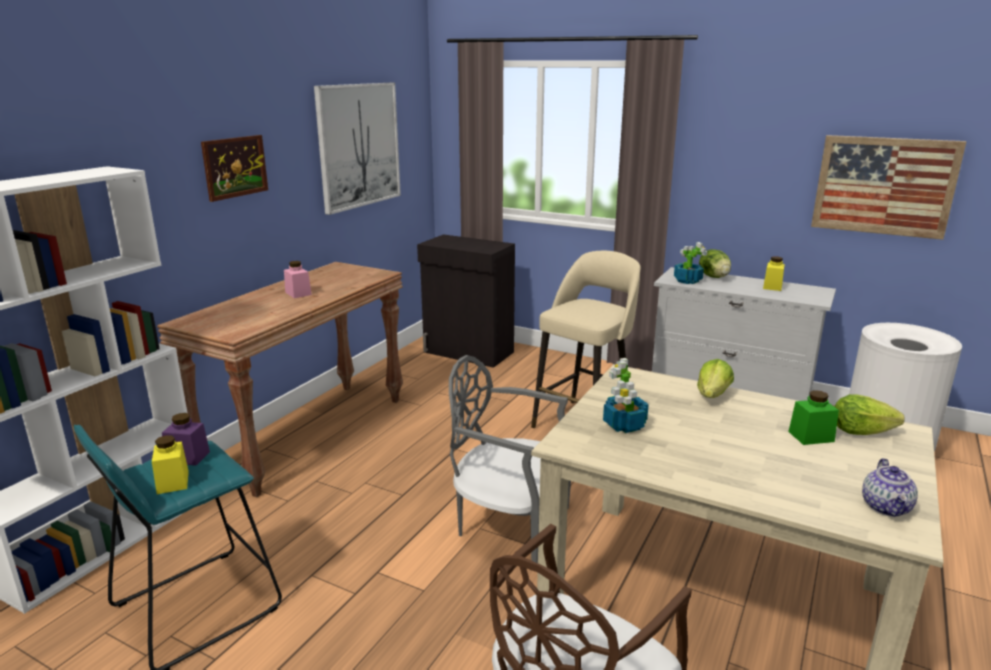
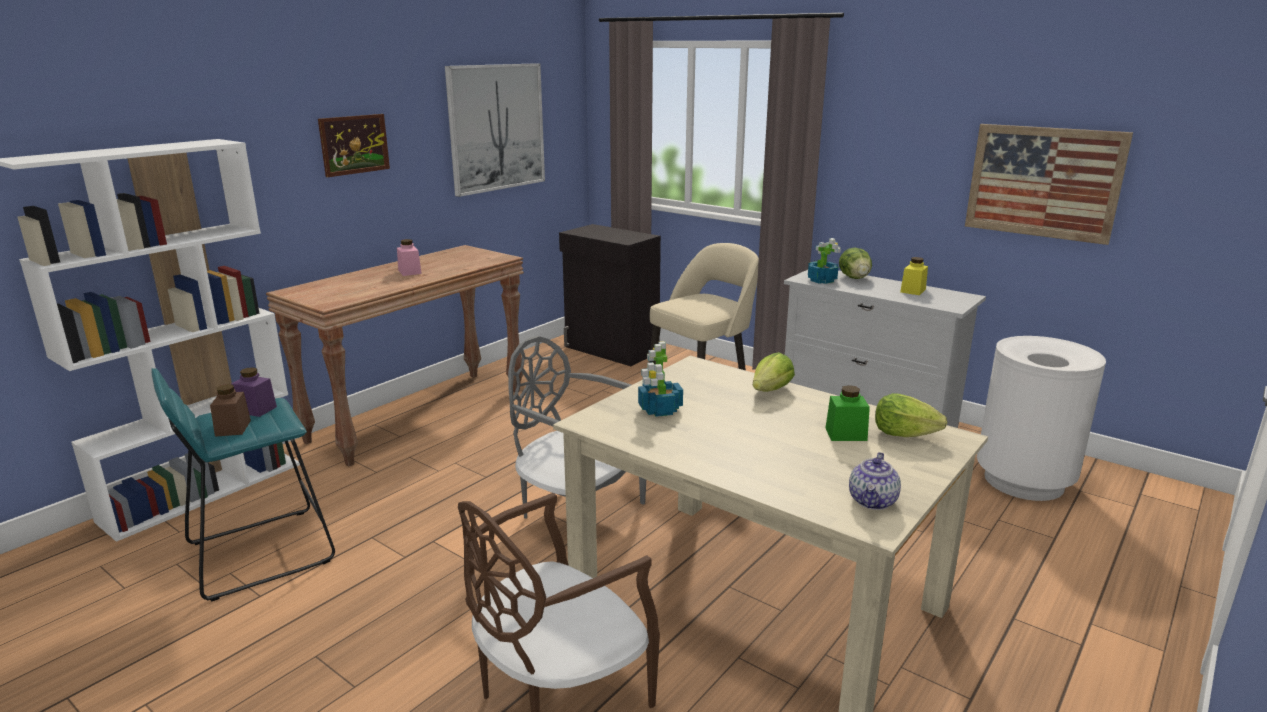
camera: 10 degrees right, 0 degrees up
(173, 482) = (233, 428): yellow jar -> brown jar

